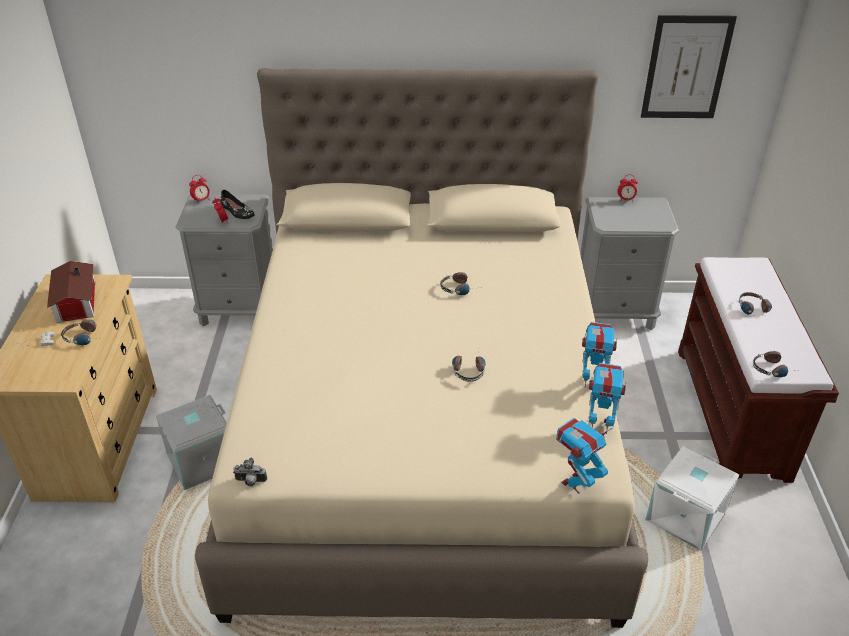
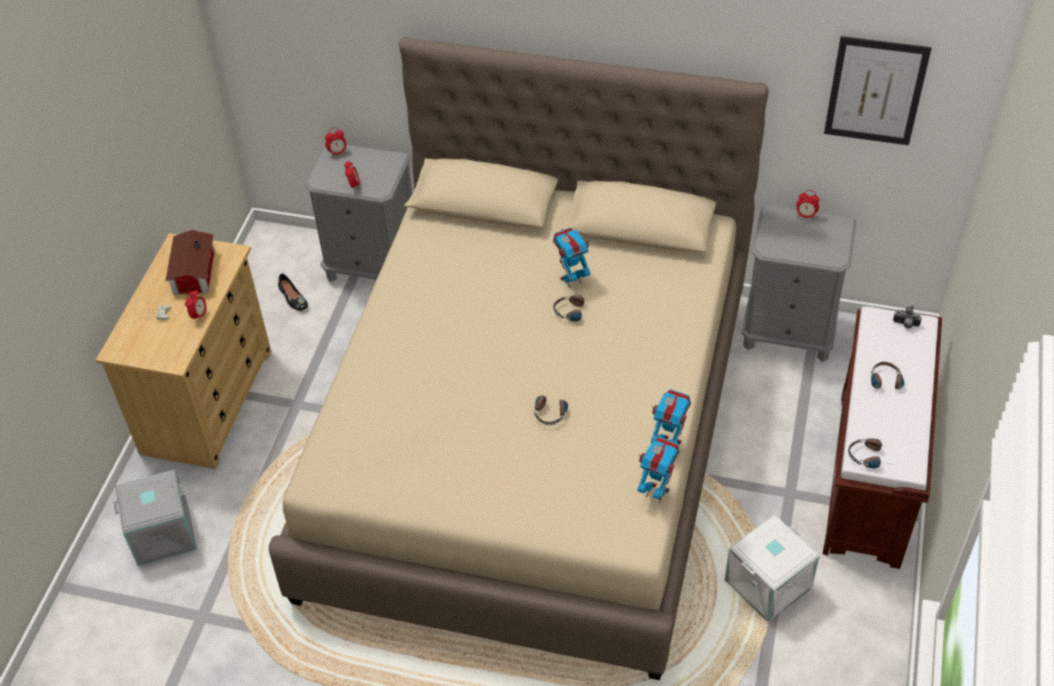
camera: 15 degrees right, 10 degrees up
(87, 337) = (199, 315): headphones -> alarm clock
(202, 462) = (302, 441): grey storage box -> grey storage box (162, 535)
(237, 212) = (371, 174): black shoe -> black shoe (293, 298)
(250, 482) = (320, 493): camera -> camera (905, 325)
(576, 483) = (610, 546): toy robot -> toy robot (571, 280)

